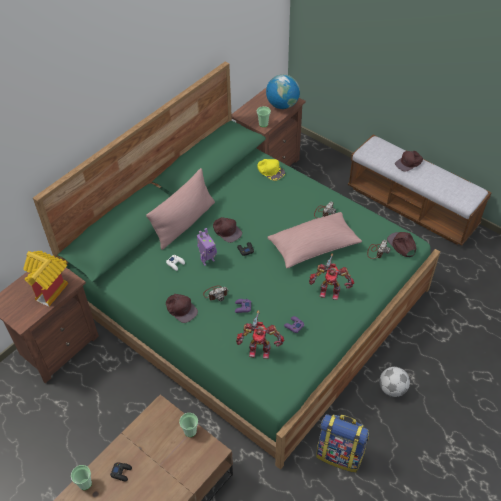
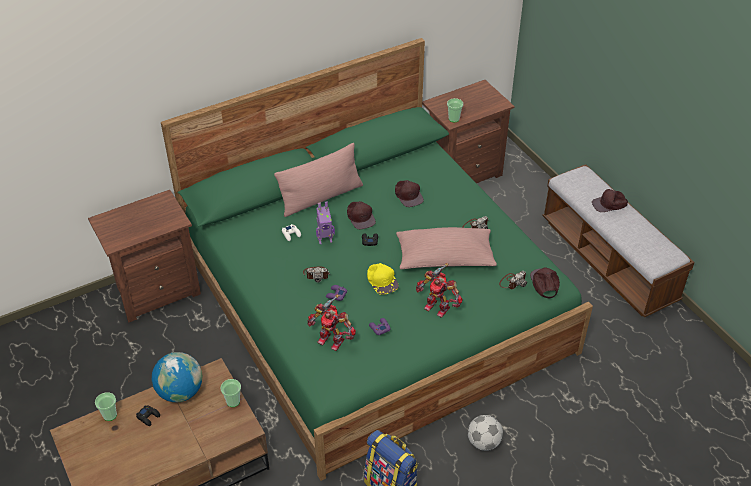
camera: 20 degrees right, 5 degrees down
(51, 289) = (156, 221): toy house -> none
(181, 309) = (274, 278): brown cap -> brown cap (408, 195)
(270, 170) = (439, 169): yellow cap -> yellow cap (382, 280)
(282, 105) = (486, 104): globe -> globe (180, 392)

